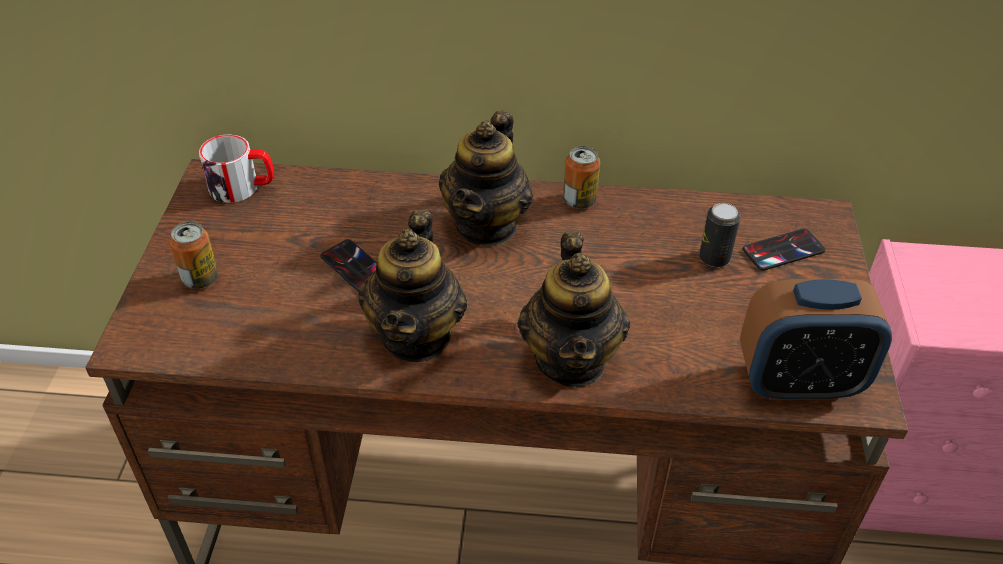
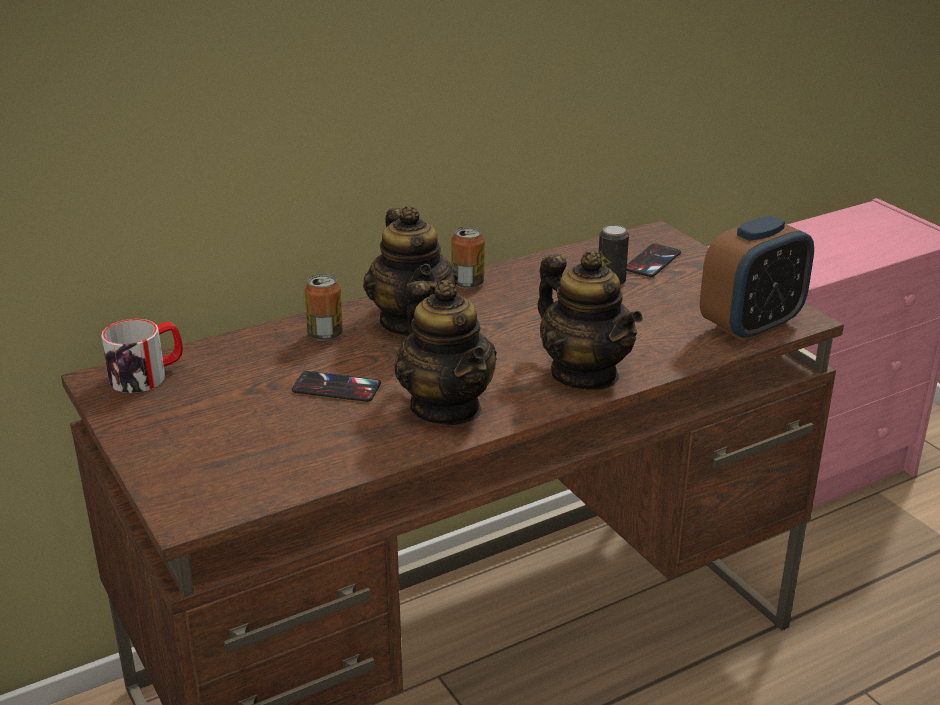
camera: 35 degrees left, 15 degrees down
(200, 279) = (195, 448): can -> can (325, 334)

